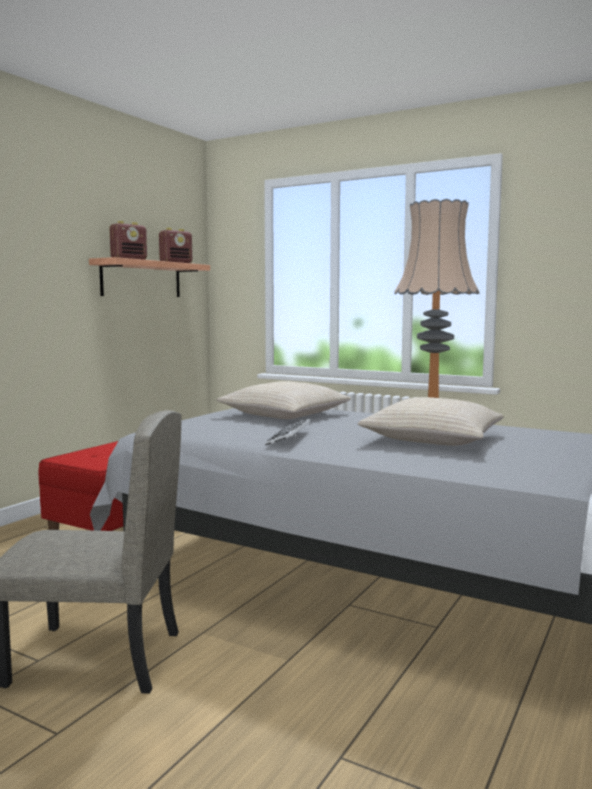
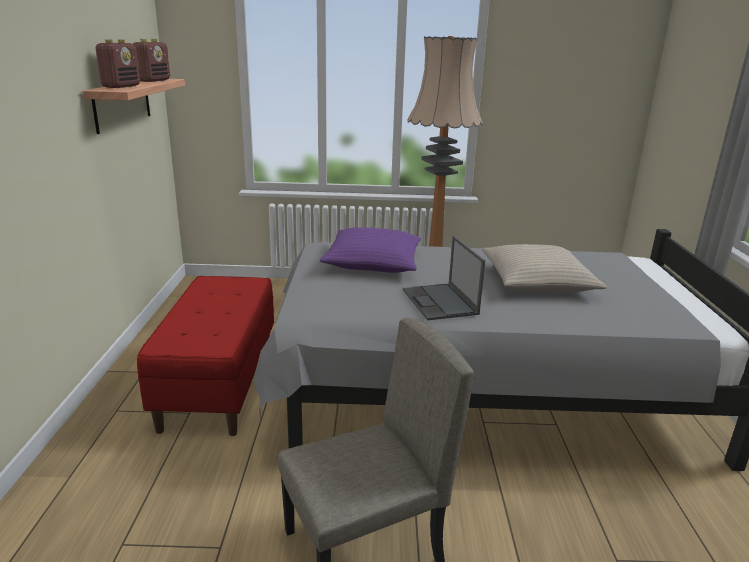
camera: 30 degrees left, 15 degrees up
(285, 414) = (373, 262): beige pillow -> purple pillow
(289, 437) = (440, 302): keyboard -> laptop

